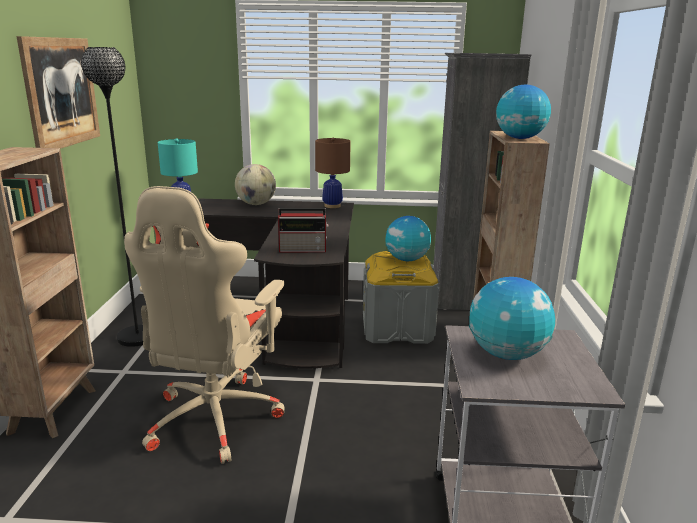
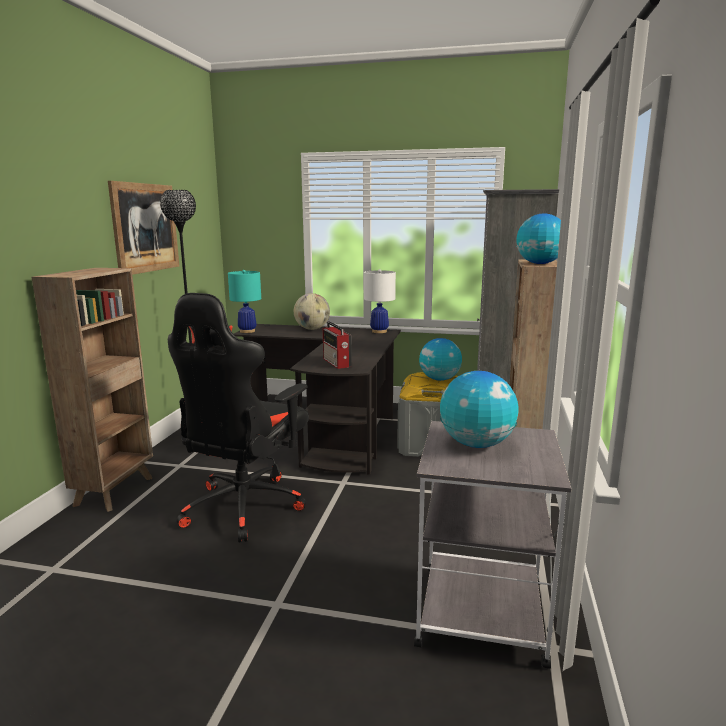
camera: 10 degrees right, 5 degrees down
(219, 412) = (249, 502): beige office chair -> black office chair
(304, 249) = (337, 363): radio -> radio turned 60 degrees clockwise
(332, 206) = (379, 331): brown table lamp -> white table lamp

